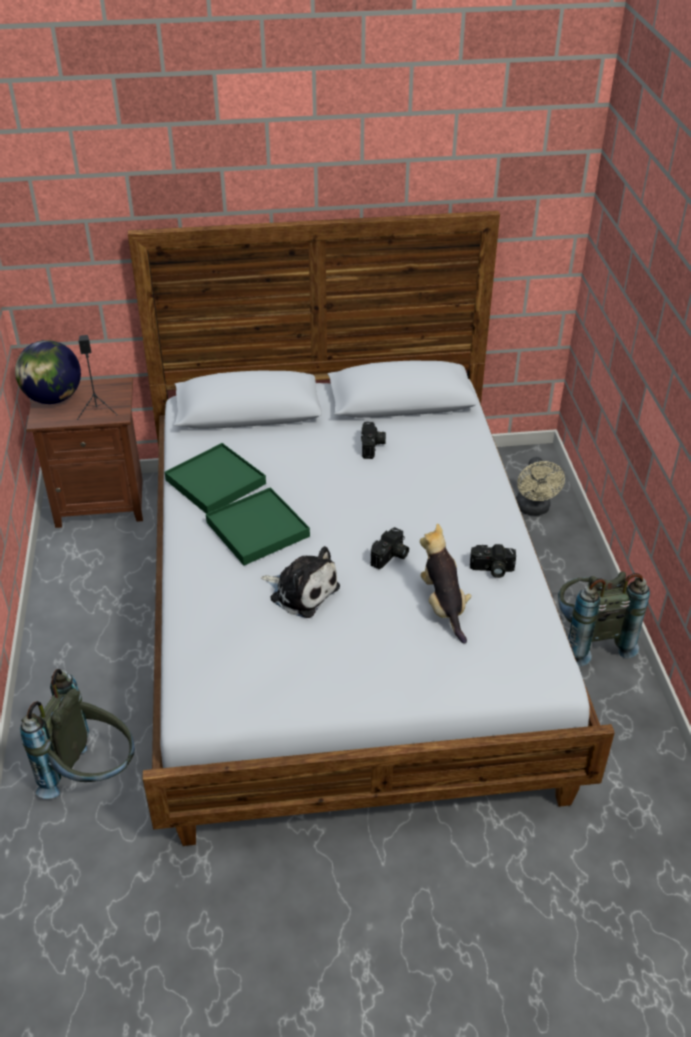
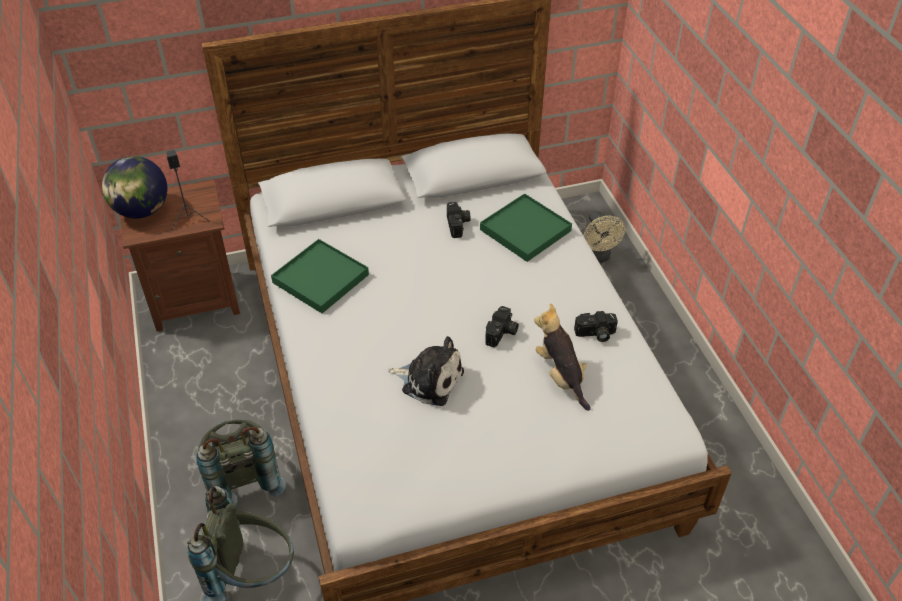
camera: 10 degrees left, 5 degrees up
(258, 529) = (373, 322): green tray -> green tray (525, 230)
(589, 638) = (670, 375): grey backpack -> grey backpack (242, 478)

